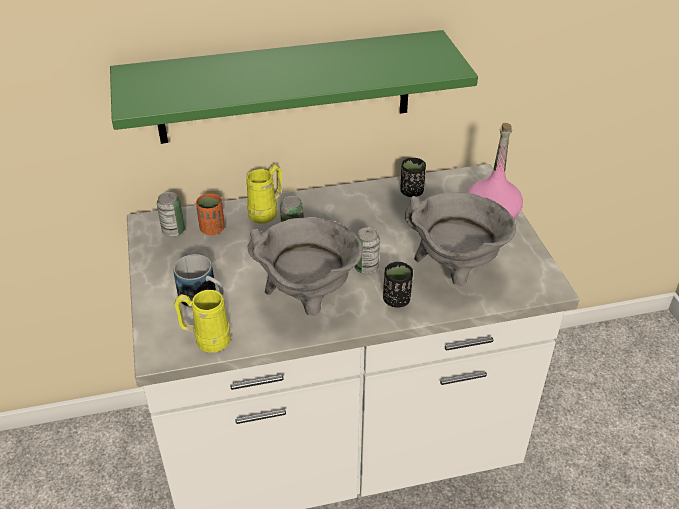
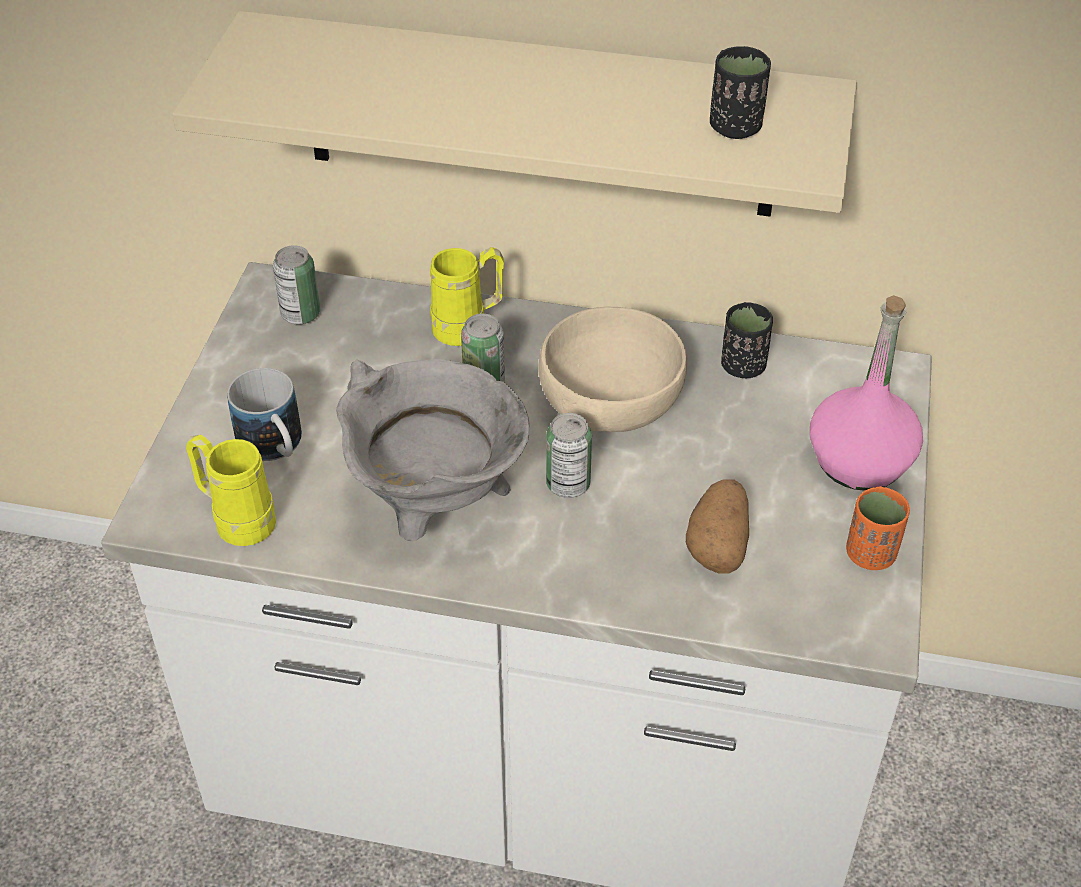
camera: 25 degrees right, 5 degrees up
(212, 229) = (362, 330): orange cup -> orange cup (870, 554)
(284, 88) = (539, 116): green shelf -> beige shelf
(362, 224) = (613, 401): none -> beige bowl
(396, 300) = (581, 560): black cup -> black cup (735, 127)
(455, 271) = (718, 544): grey cooking pot -> potato

